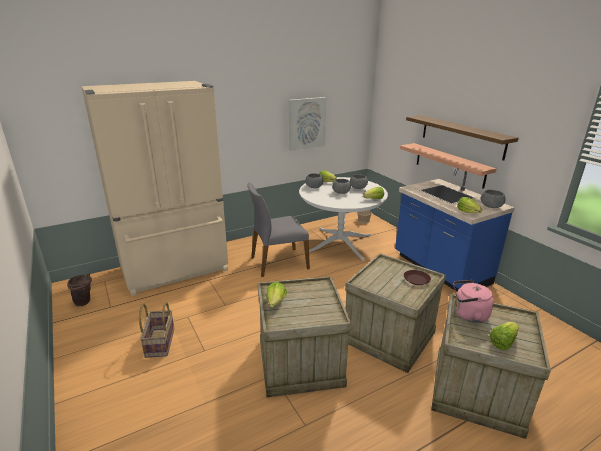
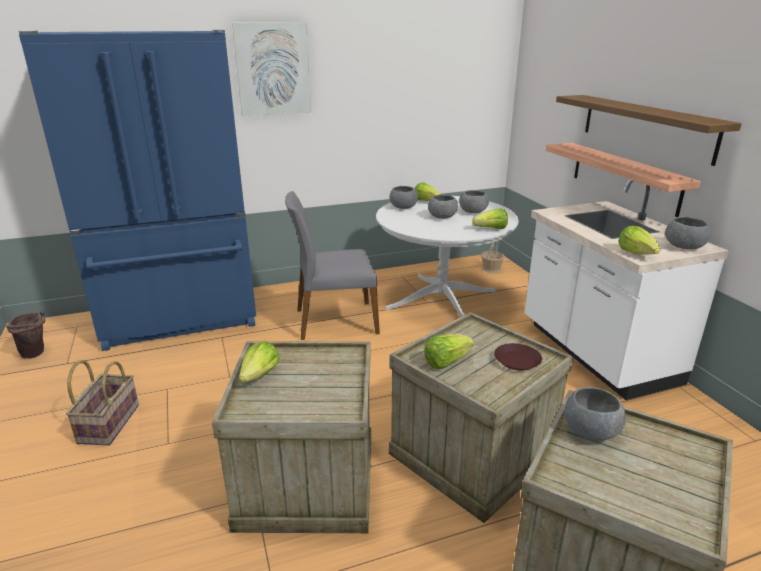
camera: 10 degrees right, 0 degrees up
(176, 269) = (181, 319): beige fridge -> blue fridge
(306, 123) = (401, 108): picture -> picture (273, 69)
(440, 270) = (596, 353): blue counter -> white counter
(468, 314) = (590, 431): pink kettle -> grey bowl
(503, 342) = (642, 491): lettuce -> lettuce (446, 362)

